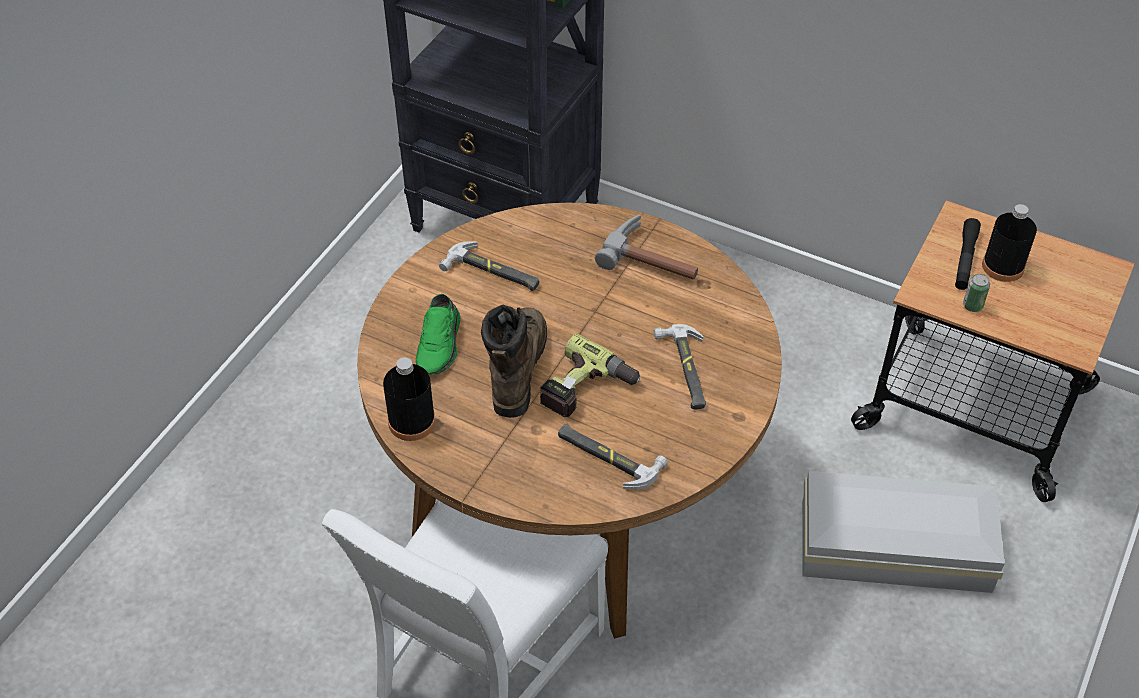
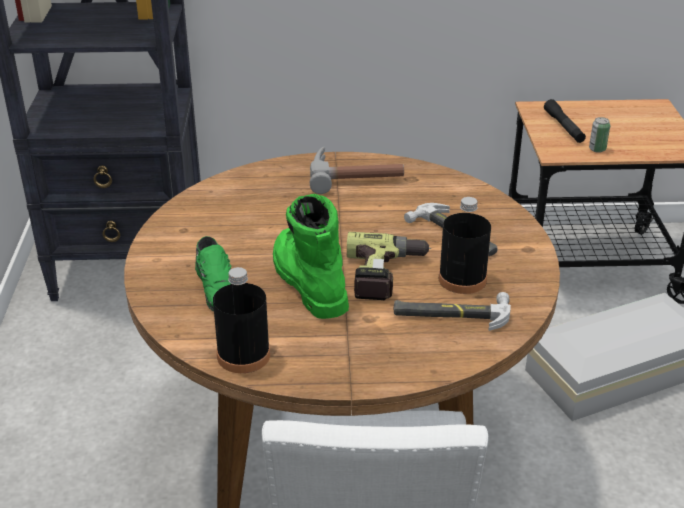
camera: 30 degrees left, 15 degrees down
(492, 272) = (223, 225): hammer -> none
(516, 368) = (308, 281): brown boot -> green boot
(1003, 266) = (592, 123): black bottle -> black bottle (462, 279)

